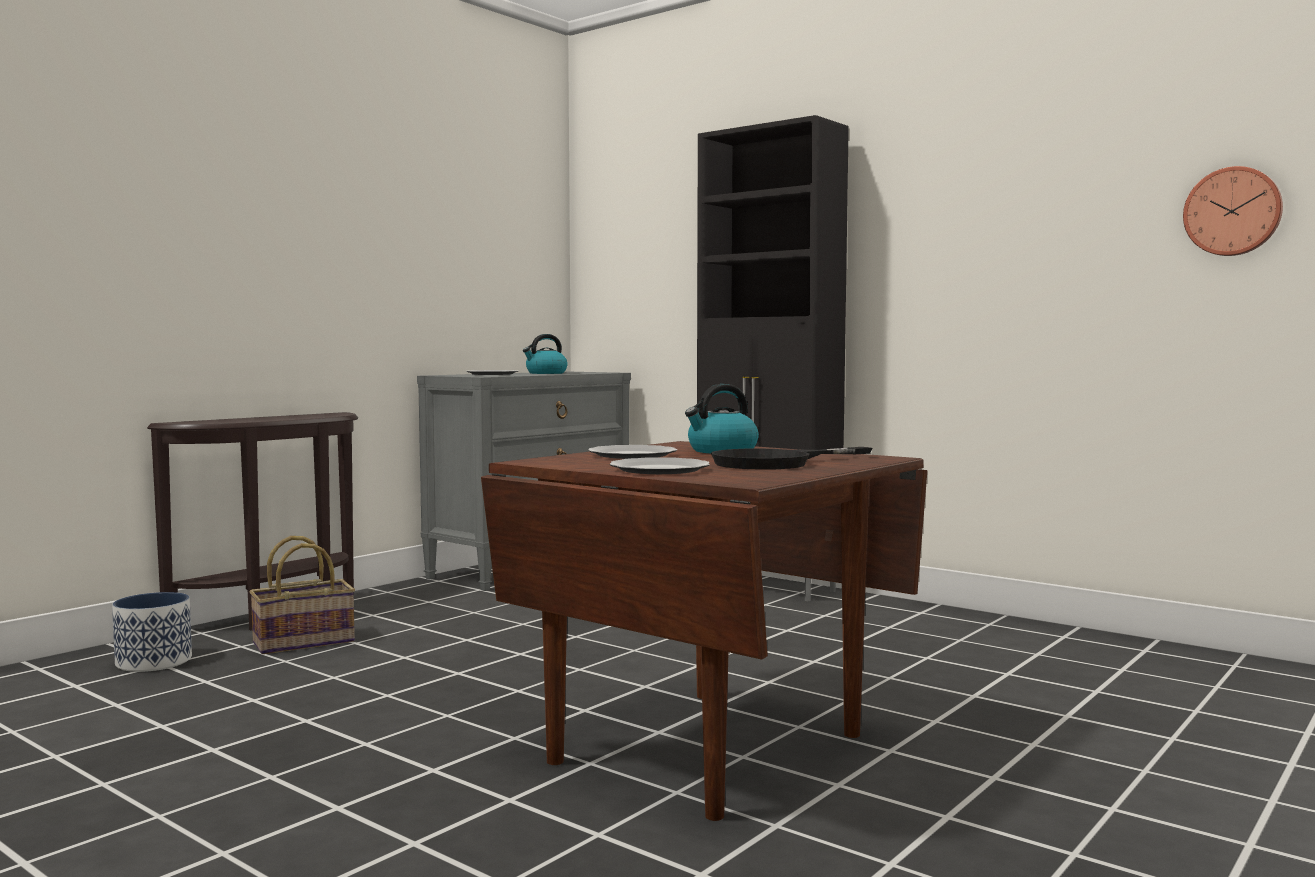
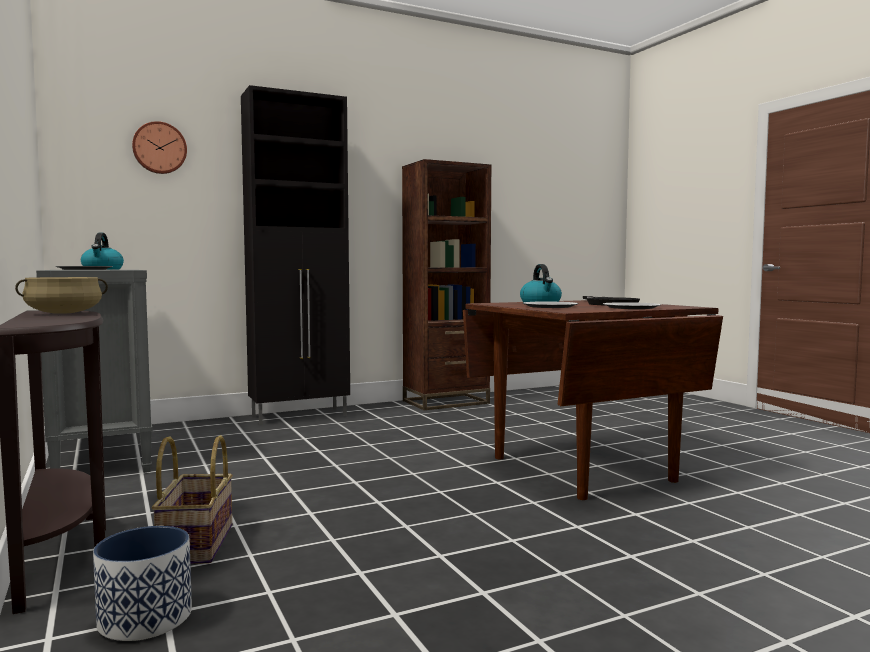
camera: 65 degrees left, 0 degrees up
(304, 416) = (63, 313): none -> beige cooking pot
(996, 627) = (446, 402): none -> brown bookcase
(1233, 212) = (517, 190): wall clock -> wall clock (159, 148)

